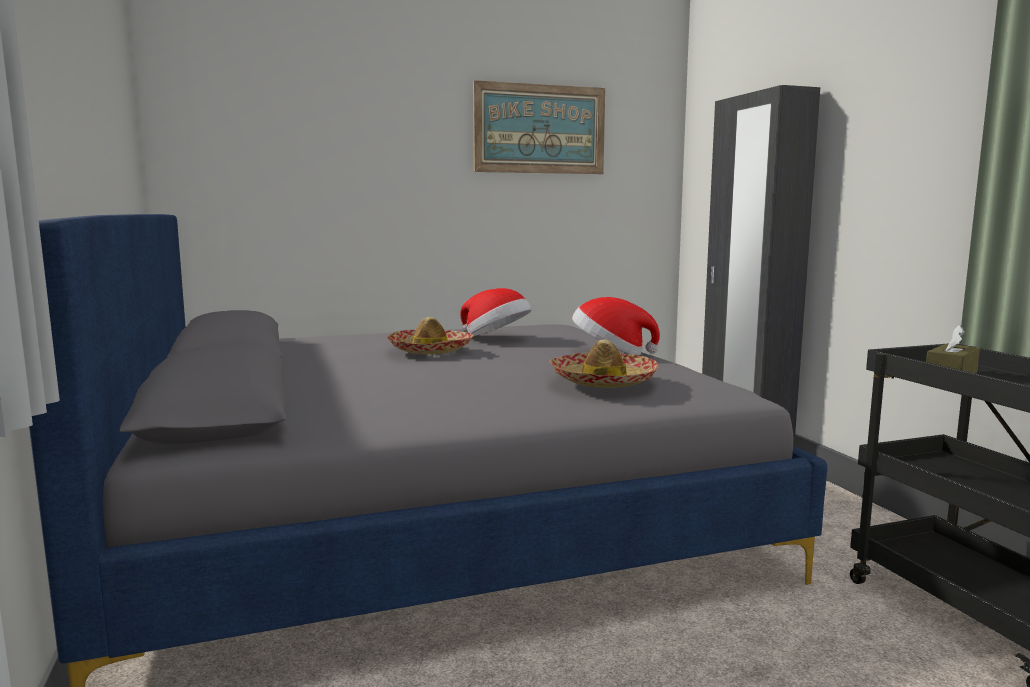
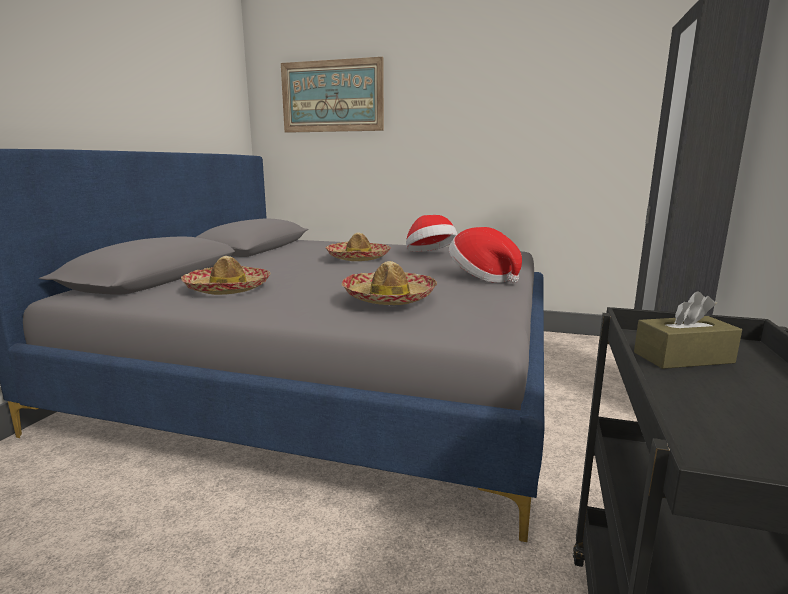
camera: 35 degrees right, 5 degrees up
(385, 404) = (228, 288): none -> hat
(540, 129) = (525, 78): picture -> picture (332, 96)

